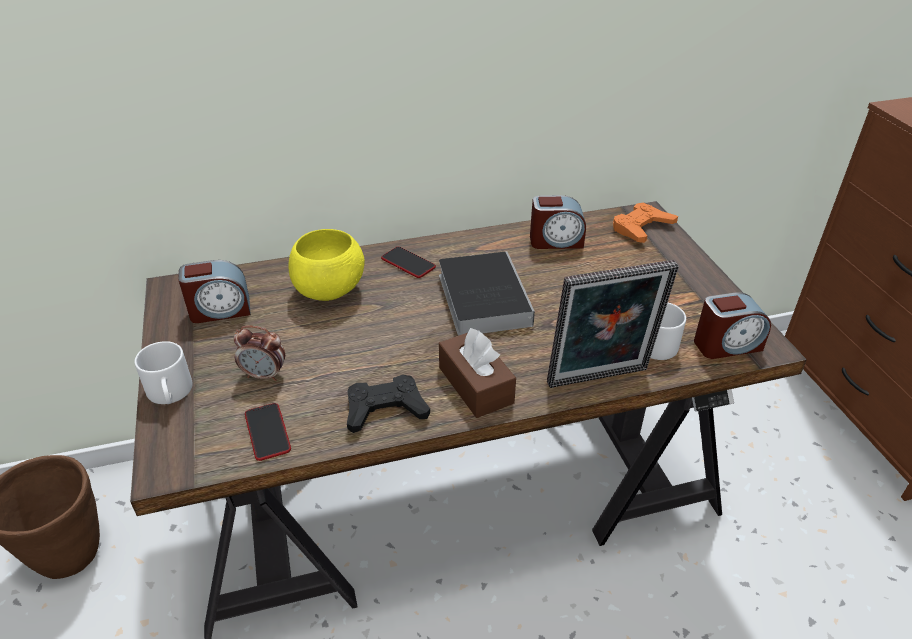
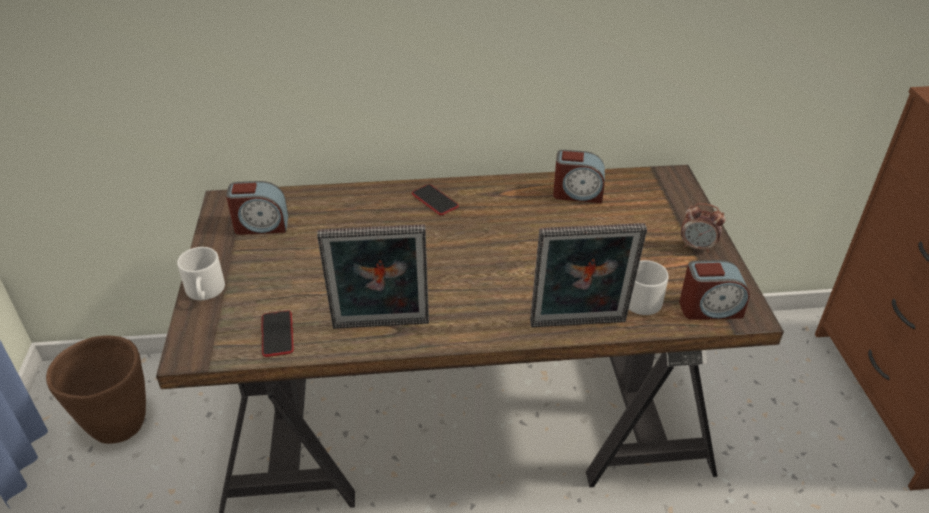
camera: 10 degrees right, 0 degrees up
(264, 375) = (286, 286): alarm clock -> alarm clock (697, 247)
(330, 291) = (360, 218): yellow bowl -> none
(385, 409) = (381, 327): black game controller -> picture frame
(475, 385) = (465, 316): brown tissue box -> none
(482, 297) = (493, 238): book -> none
(641, 228) = (664, 189): orange game controller -> none

